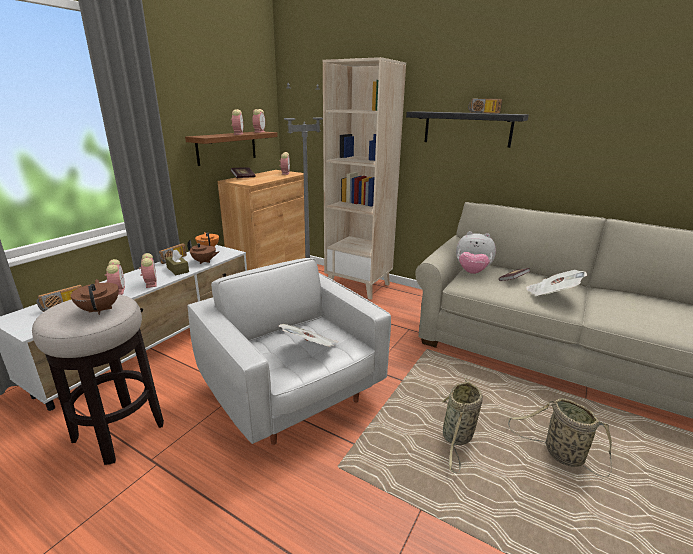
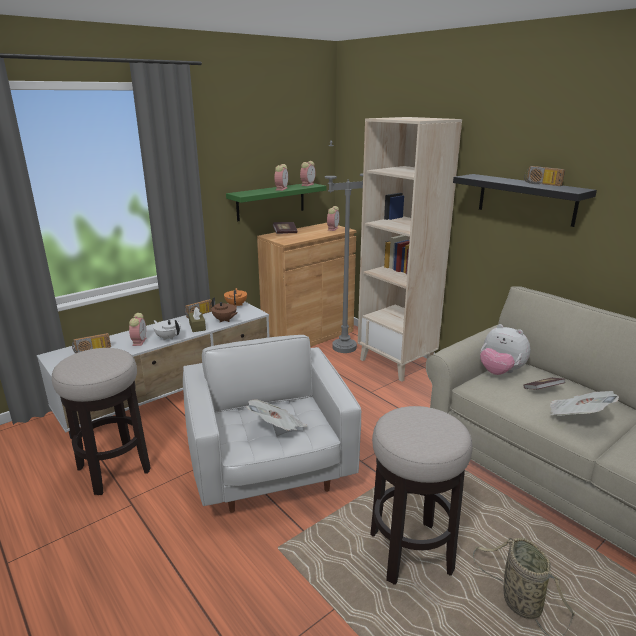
camera: 20 degrees right, 0 degrees up
(100, 310) = (102, 364): brown teapot -> none
(151, 283) = (168, 337): alarm clock -> white teapot
(227, 147) = (271, 201): brown shelf -> green shelf
(457, 438) = (411, 552): basket -> stool

